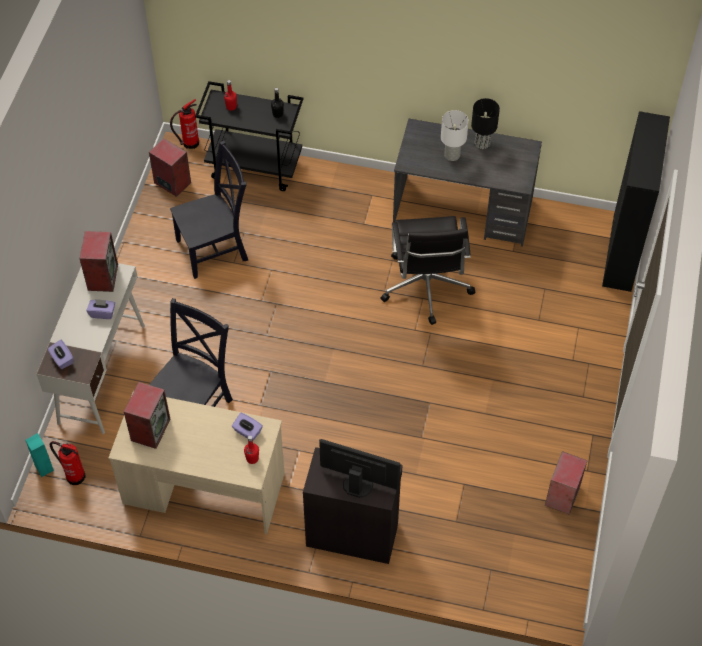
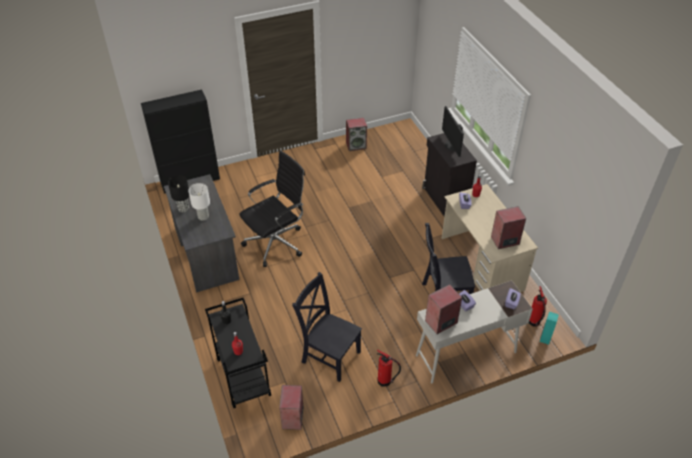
camera: 125 degrees left, 10 degrees down
(189, 143) = (248, 432): fire extinguisher -> fire extinguisher (385, 381)

